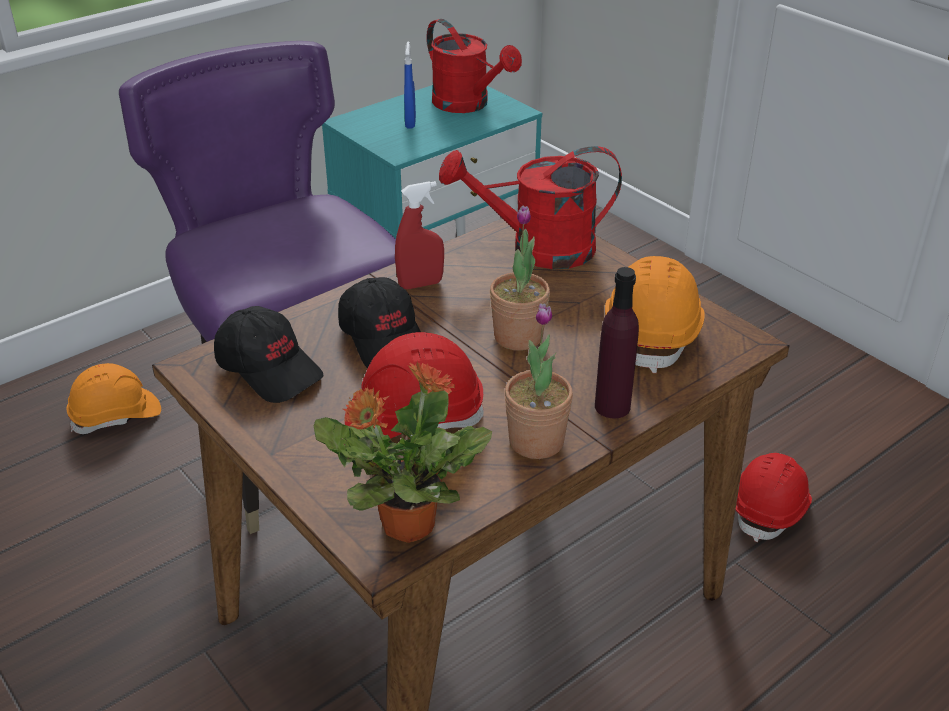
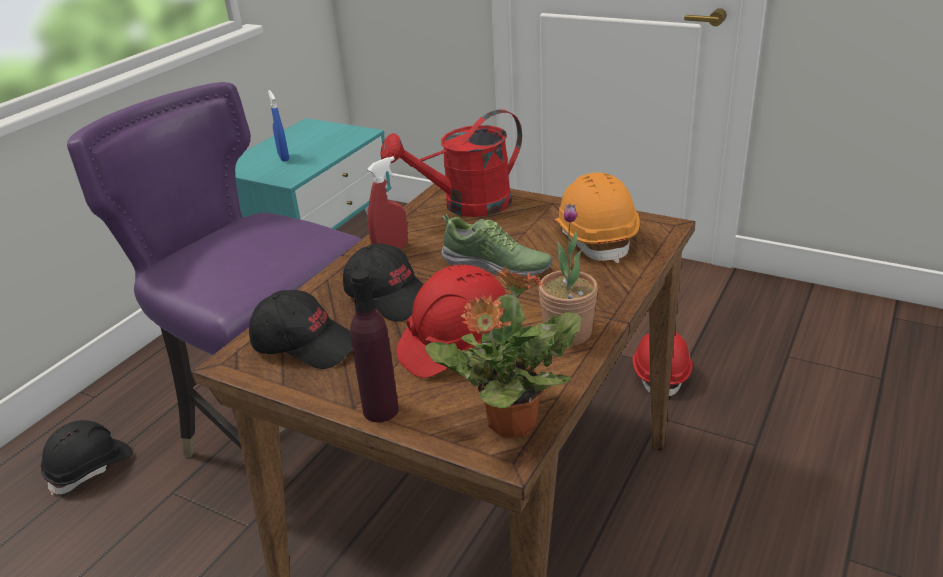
camera: 20 degrees left, 5 degrees down
(116, 416) = (91, 469): orange hard hat -> black hard hat
(468, 105) = (322, 136): red watering can -> none
(518, 337) = (497, 266): potted plant -> shoe
(612, 406) = (605, 293): purple bottle -> purple bottle (380, 410)

